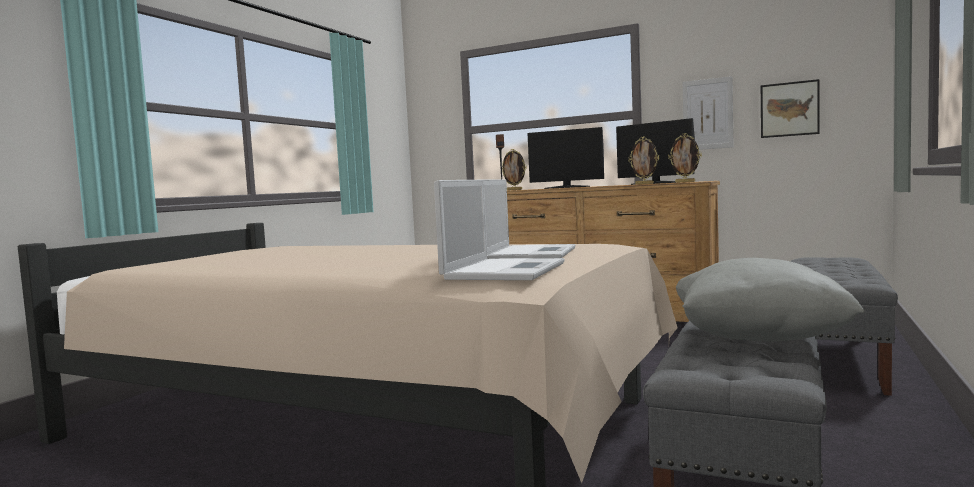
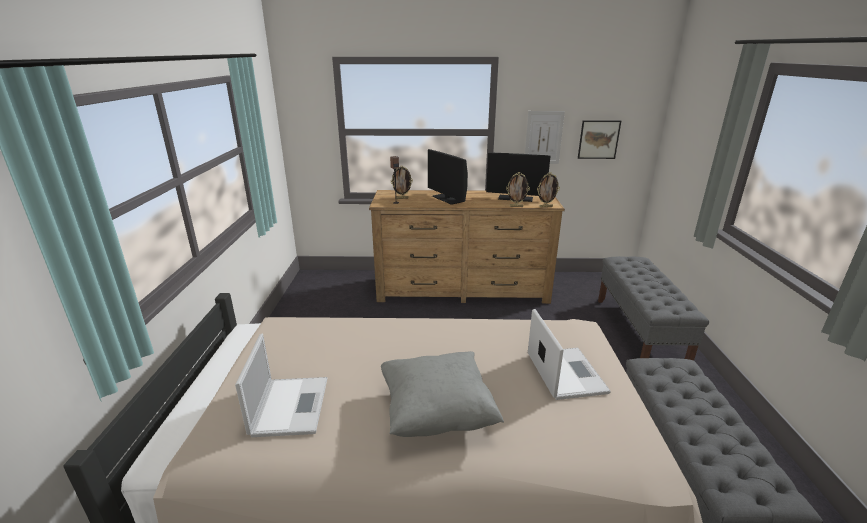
camera: 25 degrees left, 20 degrees up
(505, 270) = (611, 439): laptop -> laptop (290, 405)
(567, 187) = (447, 199): monitor -> monitor turned 60 degrees clockwise
(756, 339) = (721, 429): grey pillow -> grey pillow (437, 413)

